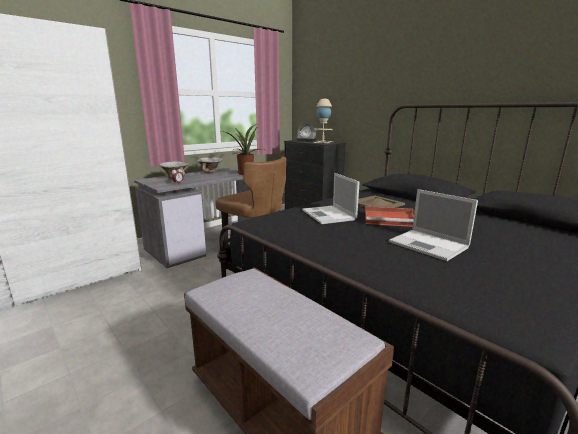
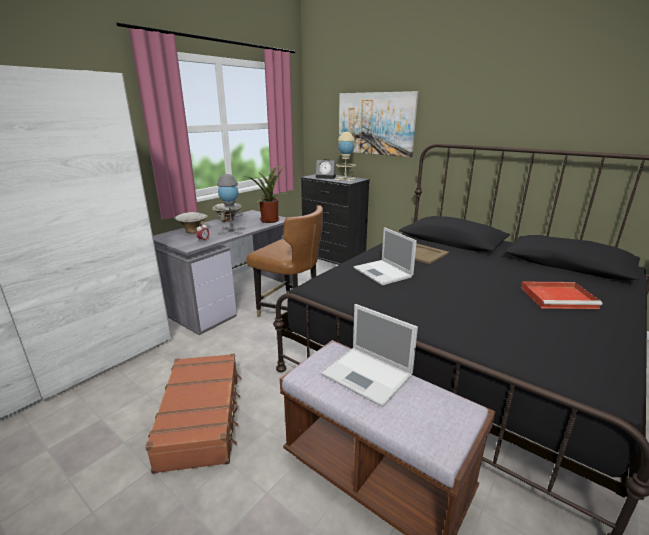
camera: 10 degrees left, 5 degrees up
(136, 335) = (202, 417): none -> brown suitcase
(207, 178) = (232, 231): none -> grey table lamp
(351, 91) = (375, 124): none -> picture
(391, 219) = (444, 273): red tray -> red tray (559, 297)
(429, 245) = (492, 303): laptop -> laptop (368, 375)

